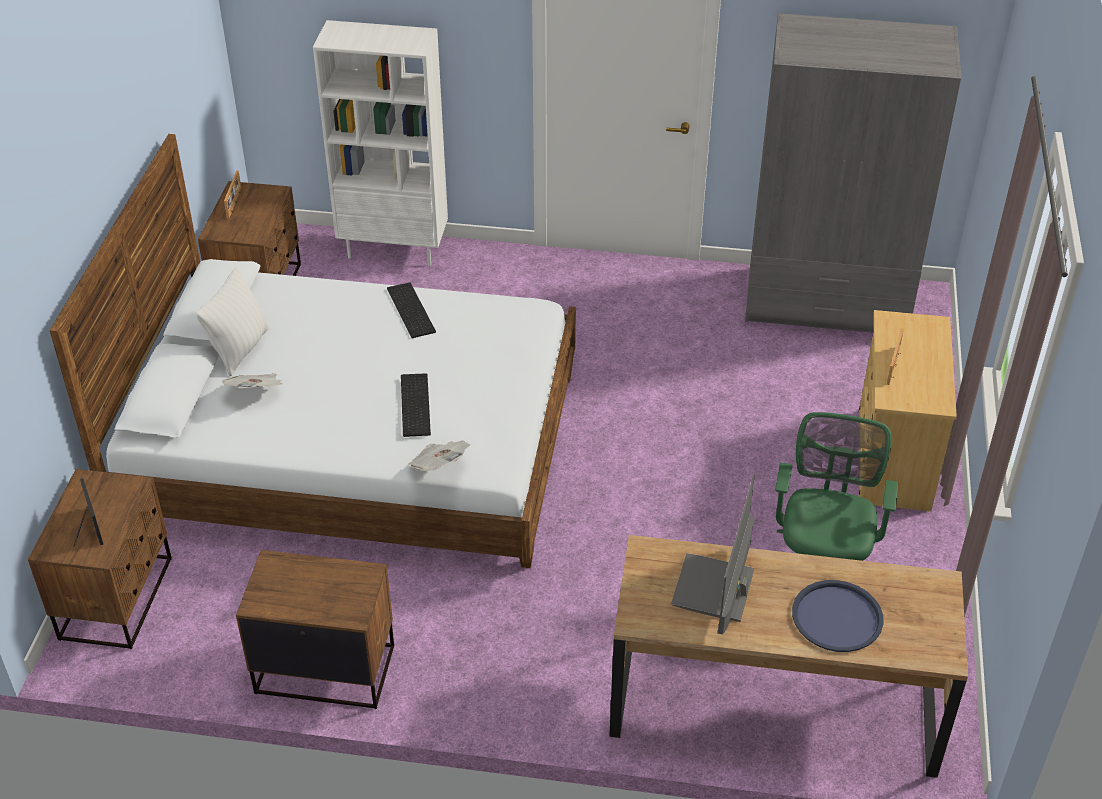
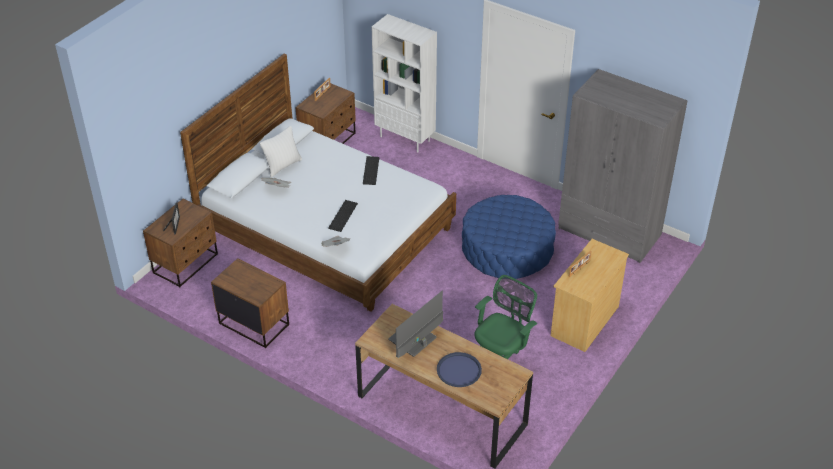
camera: 25 degrees right, 0 degrees up
(688, 381) = (507, 249): none -> blue ottoman

